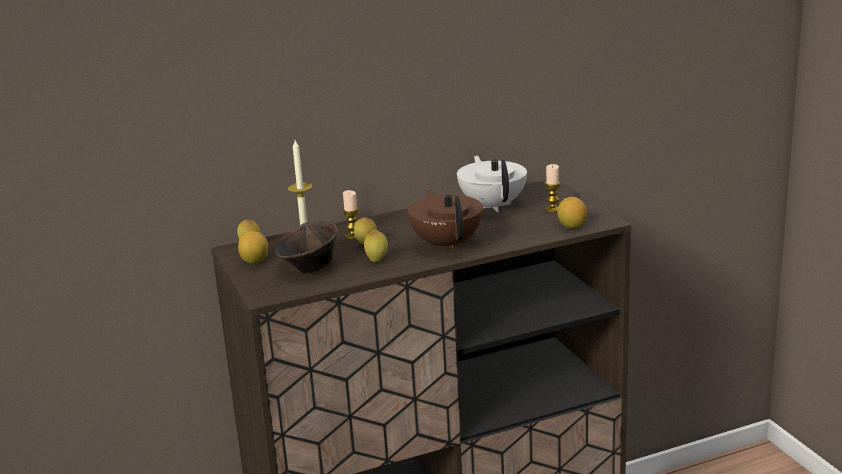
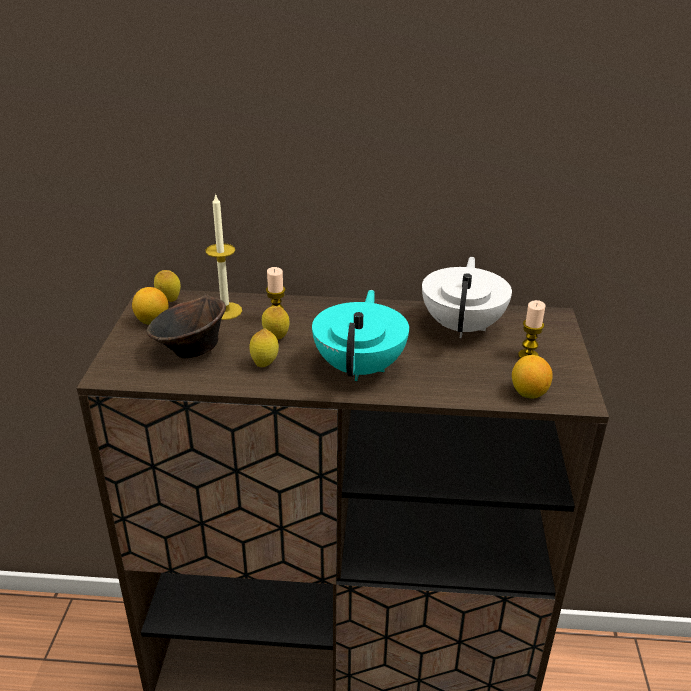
camera: 25 degrees right, 10 degrees up
(447, 244) = (360, 367): brown teapot -> turquoise teapot

